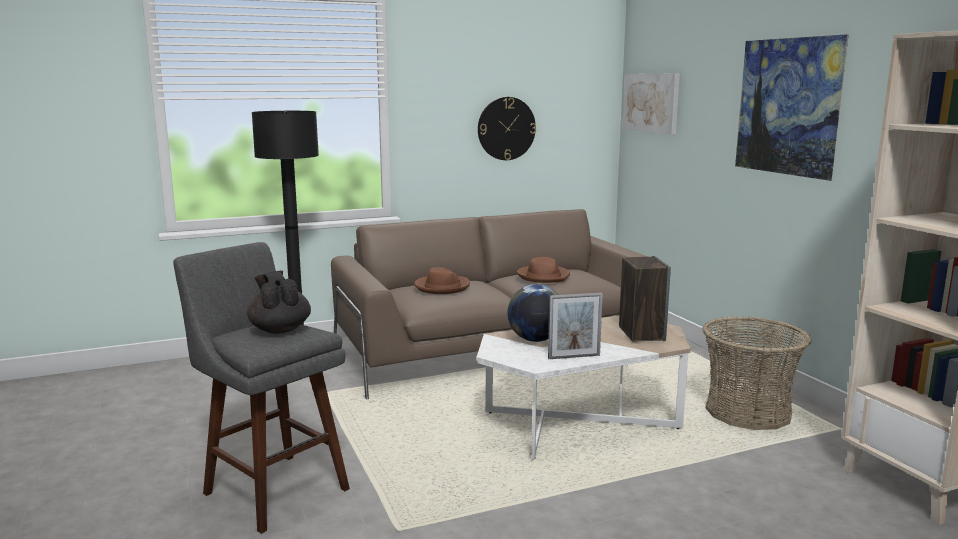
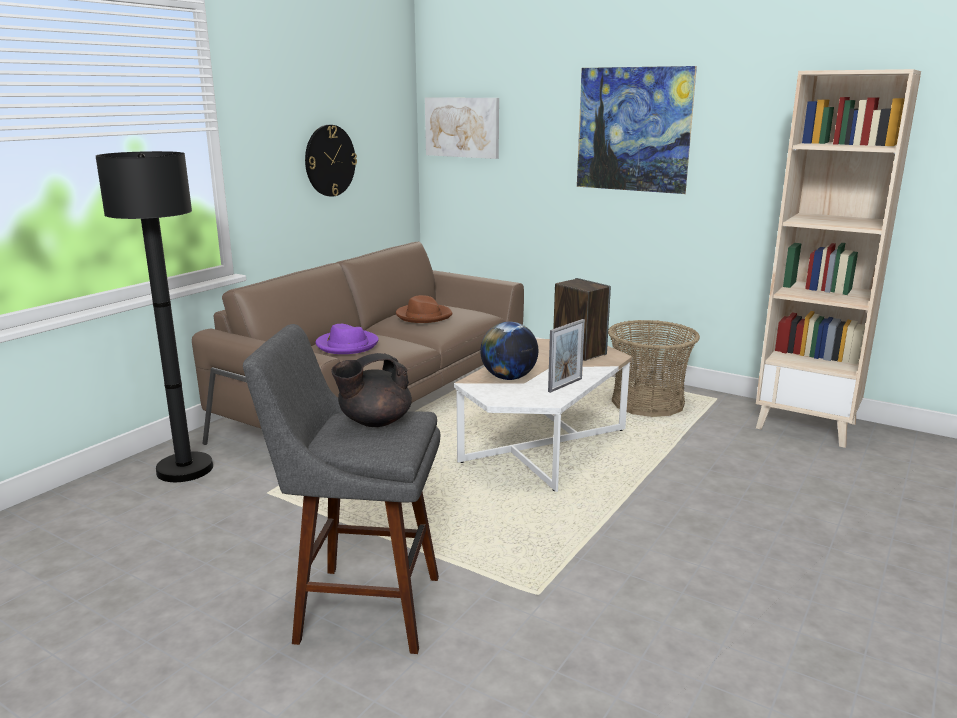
camera: 35 degrees left, 5 degrees up
(280, 329) = (374, 422): black teapot -> black teapot turned 60 degrees counterclockwise
(442, 287) = (347, 345): brown hat -> purple hat

